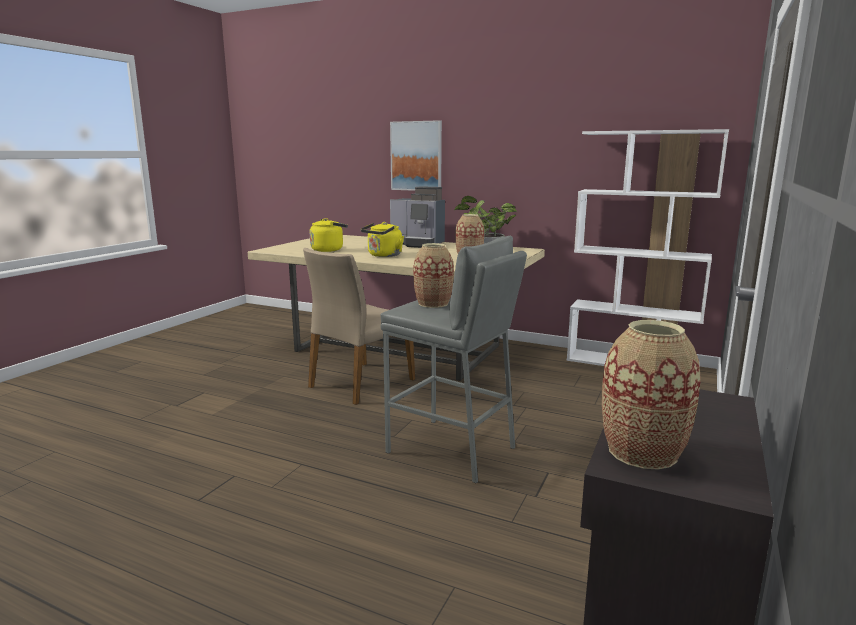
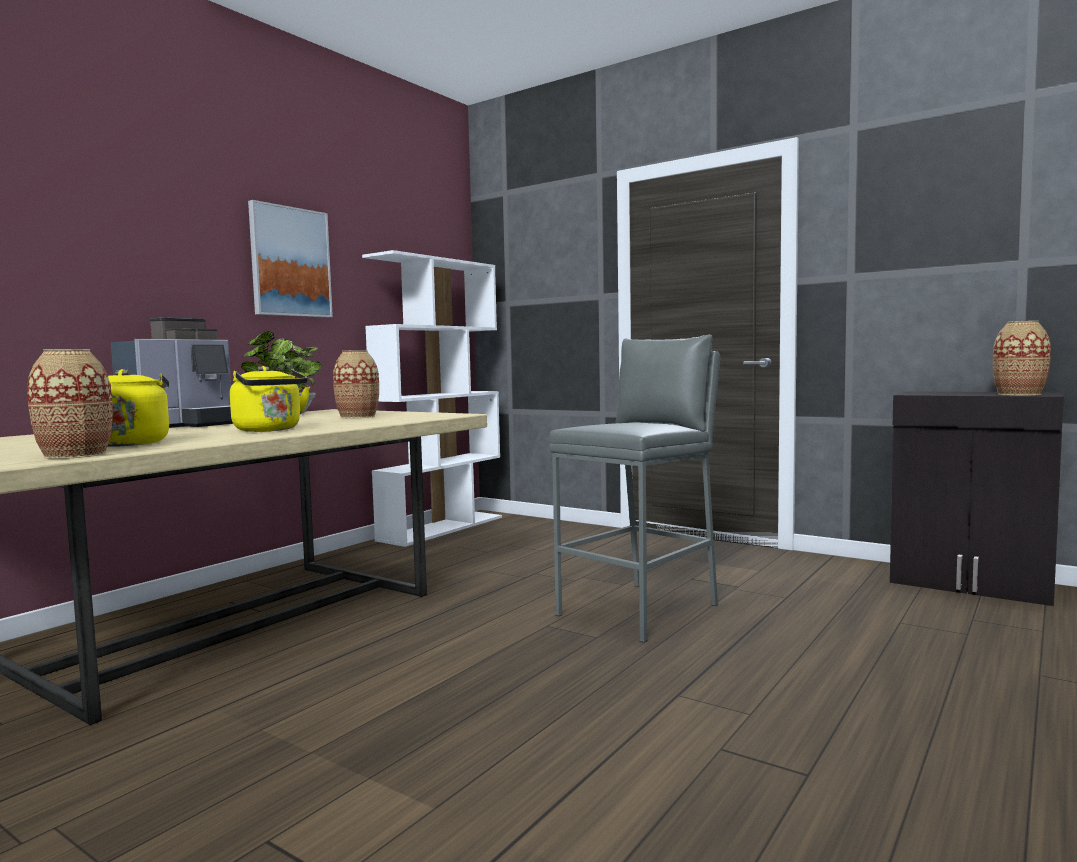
camera: 80 degrees left, 10 degrees down
(360, 383) = (376, 656): beige chair -> none
(416, 156) = (97, 262): picture -> picture (290, 262)
(433, 303) = (617, 425): vase -> vase (75, 455)

